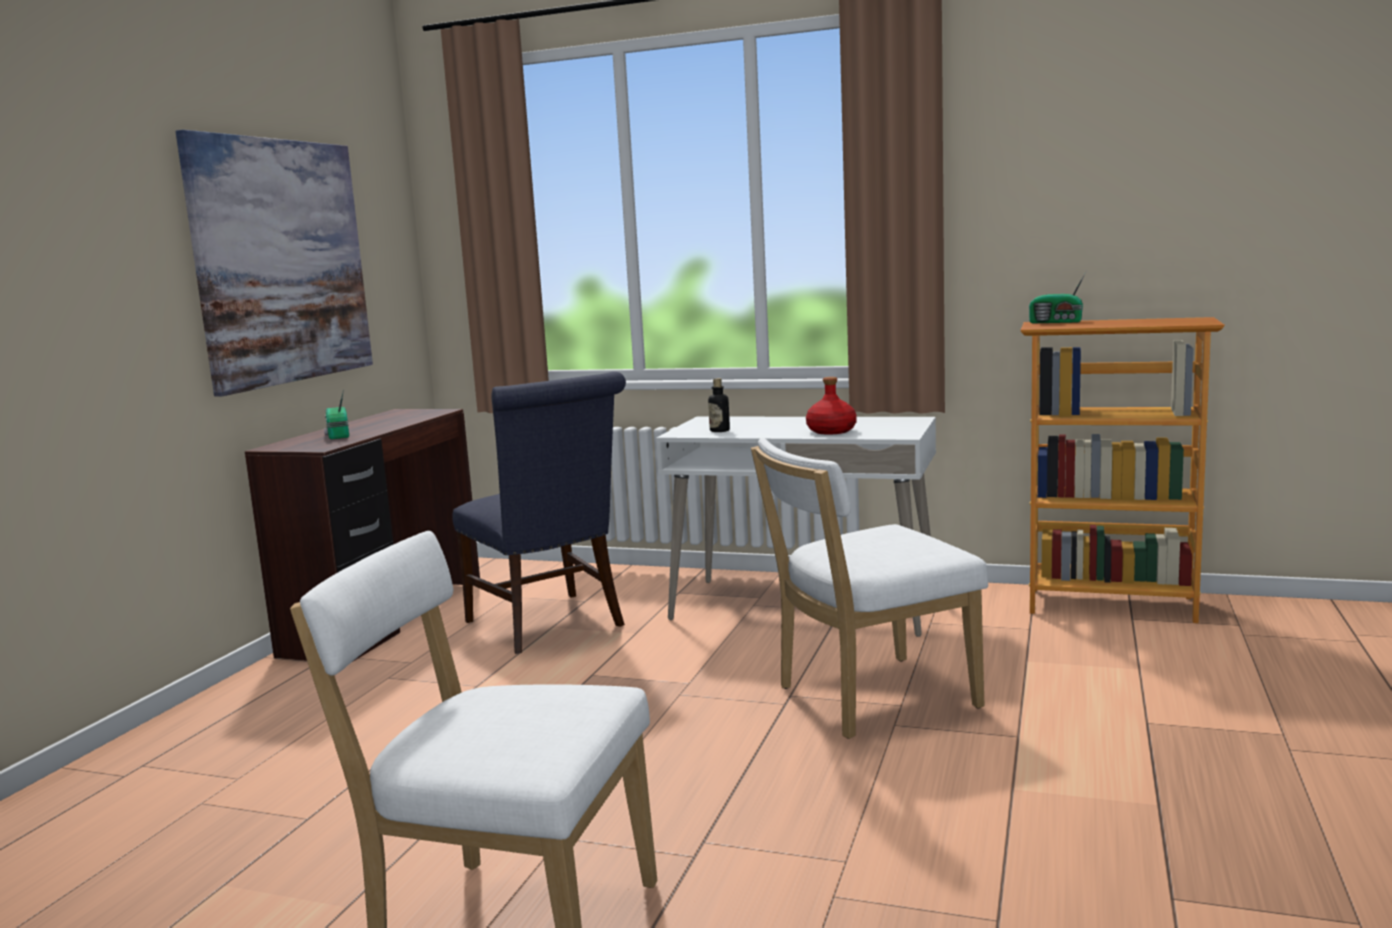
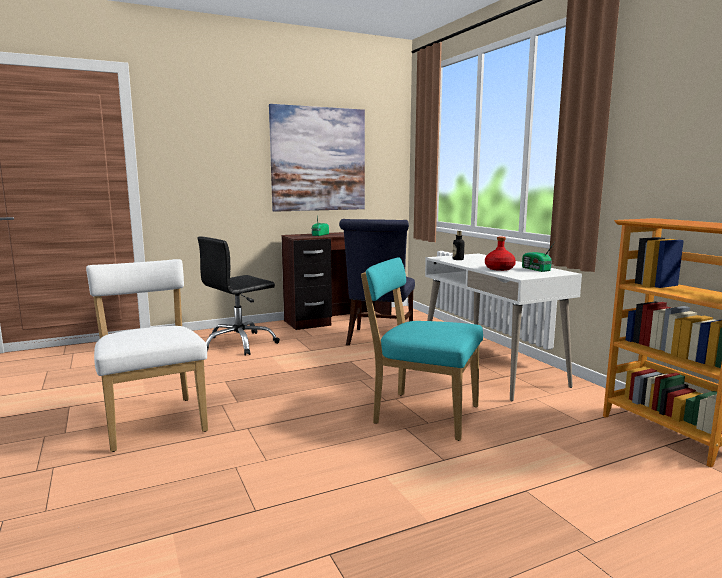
camera: 45 degrees right, 0 degrees up
(293, 733) = (239, 344): none -> black office chair
(868, 699) = (421, 414): white chair -> turquoise chair
(1057, 322) = (667, 219): radio -> radio (536, 269)

